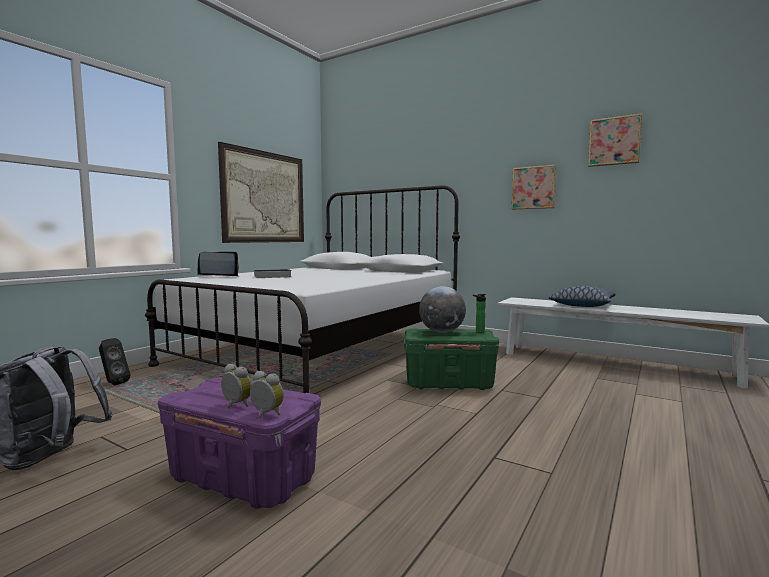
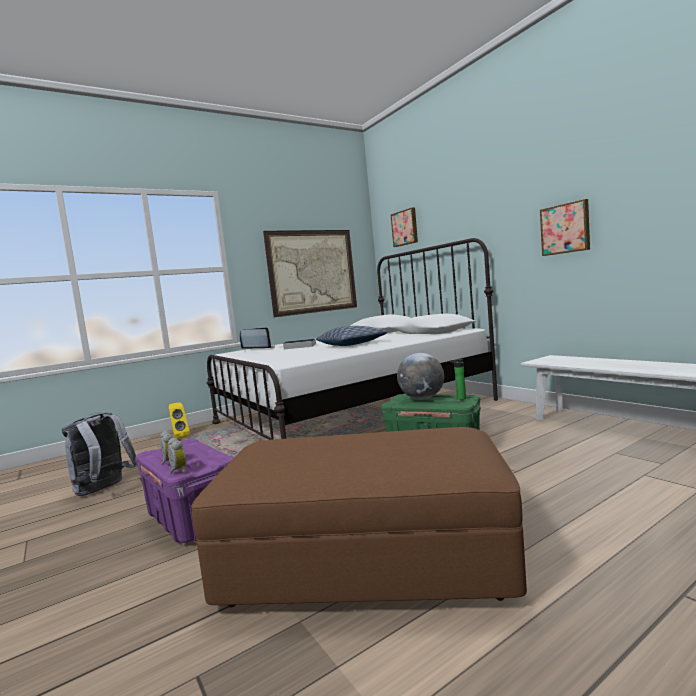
camera: 25 degrees right, 0 degrees up
(113, 383) = (180, 437): black speaker -> yellow speaker
(501, 492) = (366, 560): none -> brown ottoman
(581, 305) = (619, 364): pillow -> pillow (351, 344)
(614, 141) = (654, 159): picture -> picture (405, 228)

